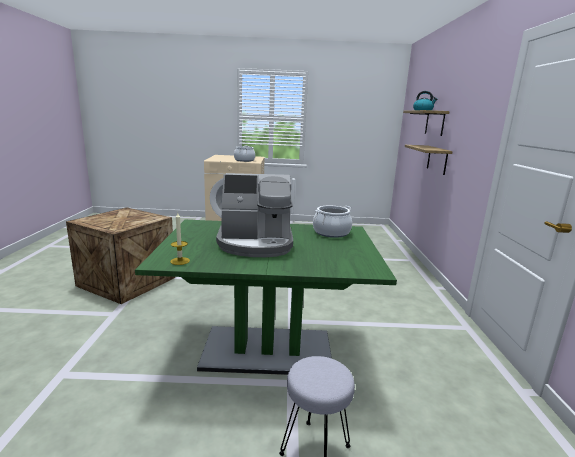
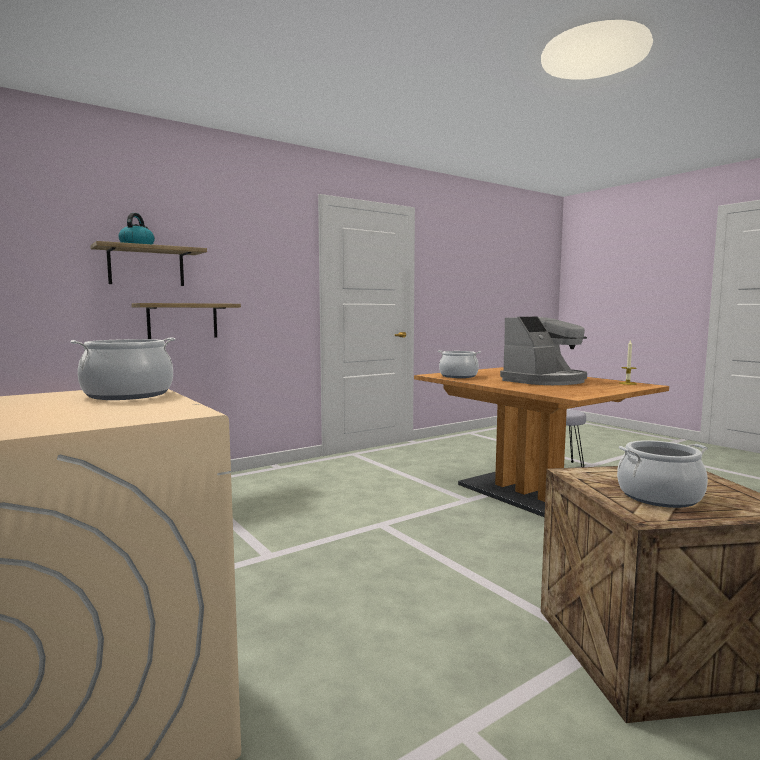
camera: 125 degrees left, 10 degrees down
(123, 216) = (659, 496): none -> cooking pot
(256, 244) = (545, 380): coffee machine -> coffee machine turned 90 degrees clockwise
(267, 351) = (527, 495): green dining table -> brown dining table

